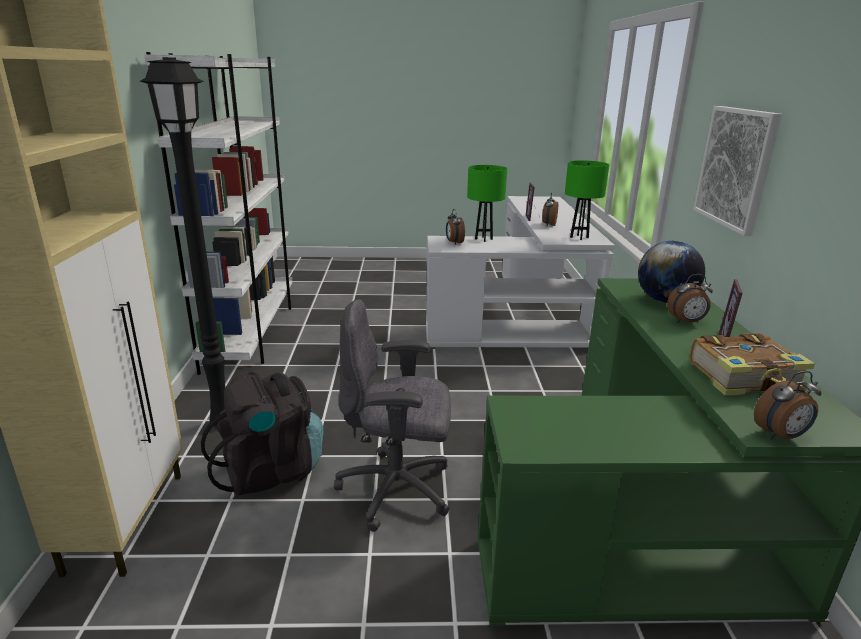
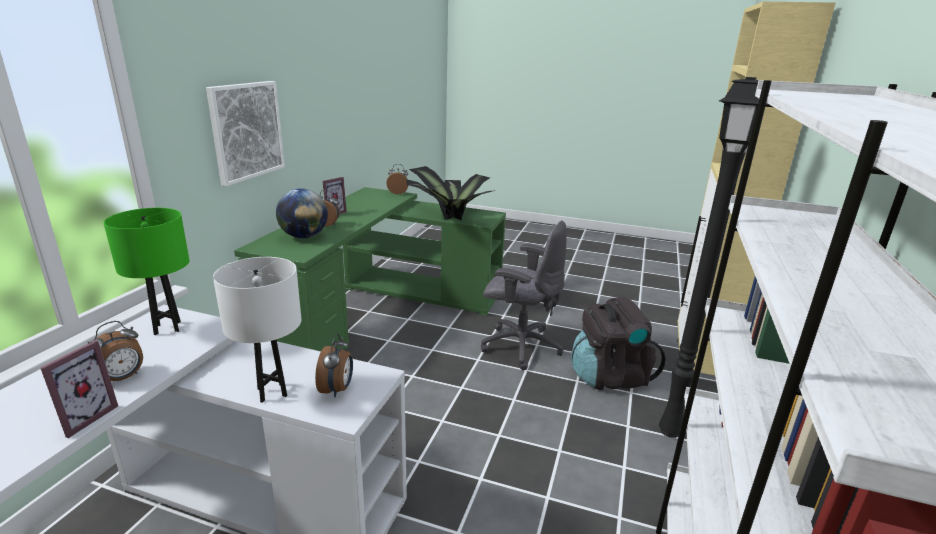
camera: 160 degrees left, 0 degrees up
(483, 239) = (272, 392): green table lamp -> white table lamp
(594, 408) = (446, 217): none -> potted plant
(745, 378) = (366, 204): book -> none

